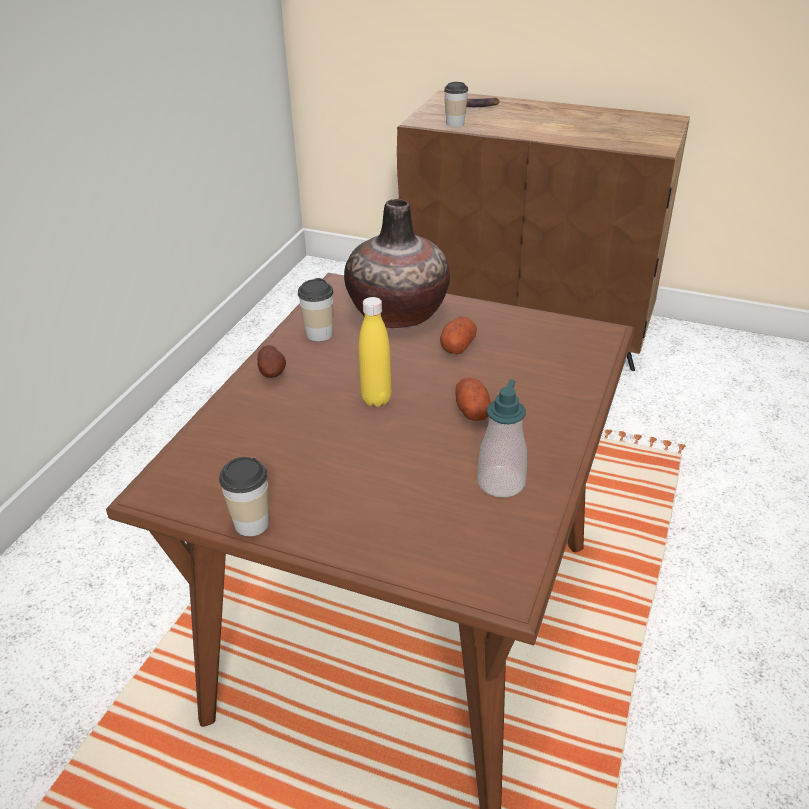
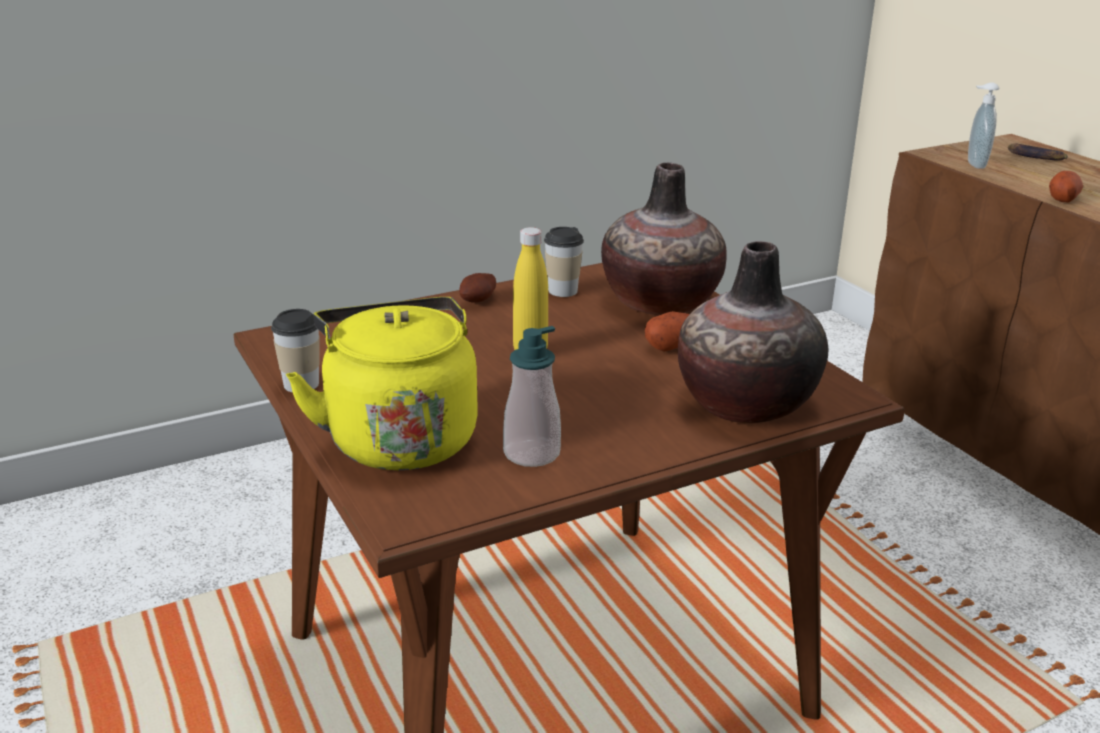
camera: 40 degrees right, 10 degrees down
(398, 525) = (399, 437): none -> yellow kettle
(455, 123) = (974, 165): cup -> soap dispenser
(472, 410) = (600, 395): potato -> potato (1062, 198)
(560, 369) = (745, 403): none -> vase

